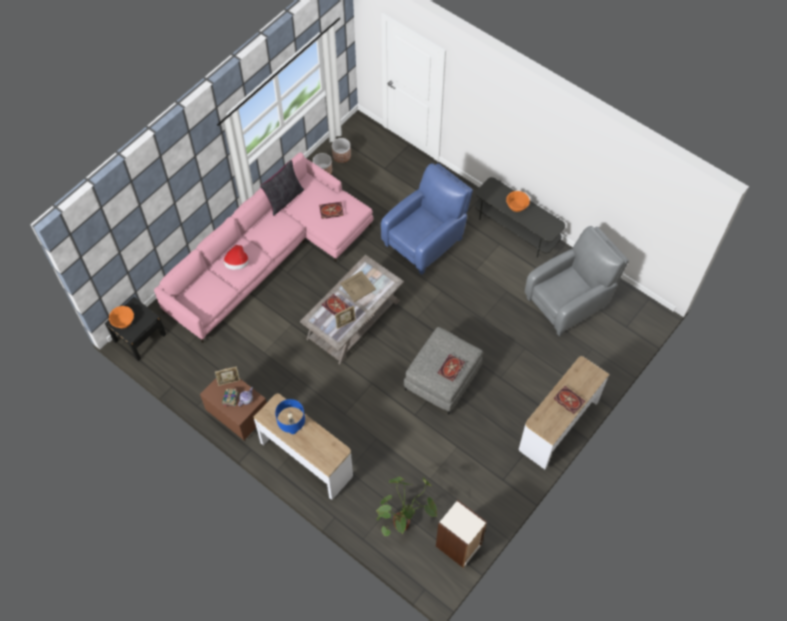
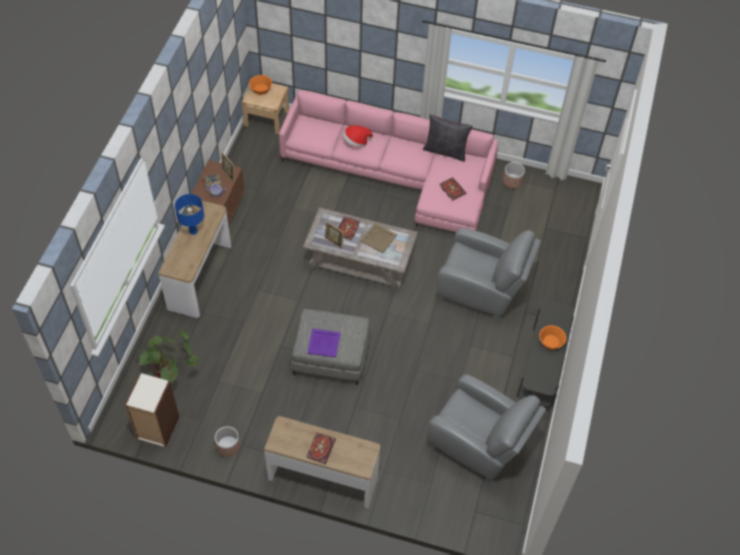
camera: 65 degrees right, 5 degrees down
(139, 337) = (266, 118): black nightstand -> beige nightstand
(341, 155) = (538, 189): planter -> planter (228, 446)
(426, 240) = (481, 290): blue armchair -> grey armchair
(451, 369) = (323, 343): book -> purple tray

